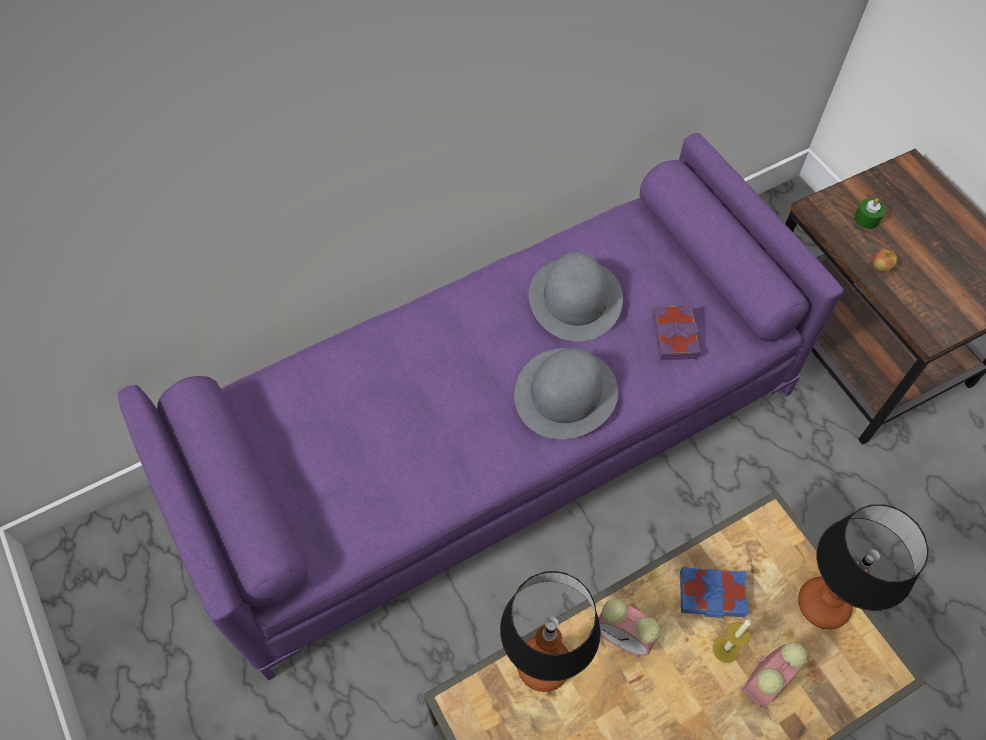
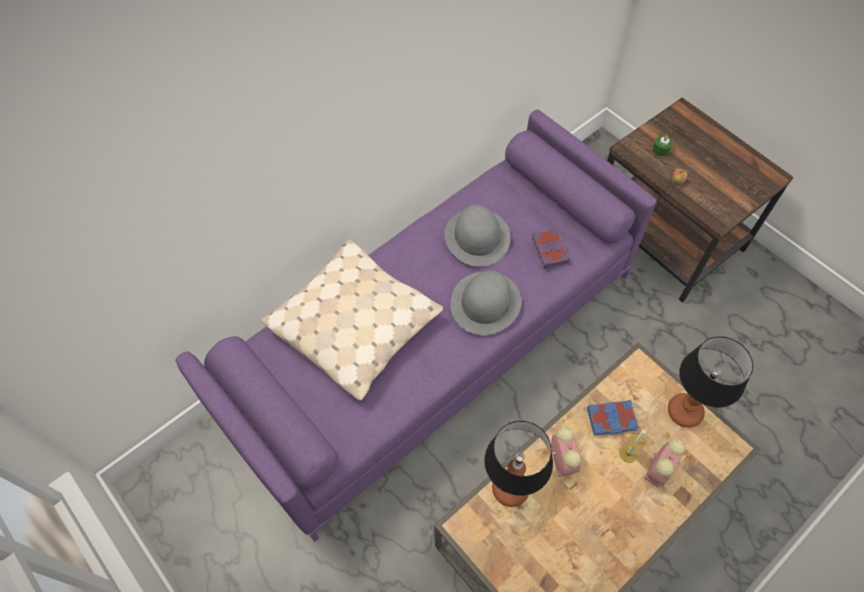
camera: 10 degrees left, 0 degrees up
(378, 390) = (355, 324): none -> beige pillow
(625, 637) = (560, 459): alarm clock -> alarm clock turned 120 degrees counterclockwise

